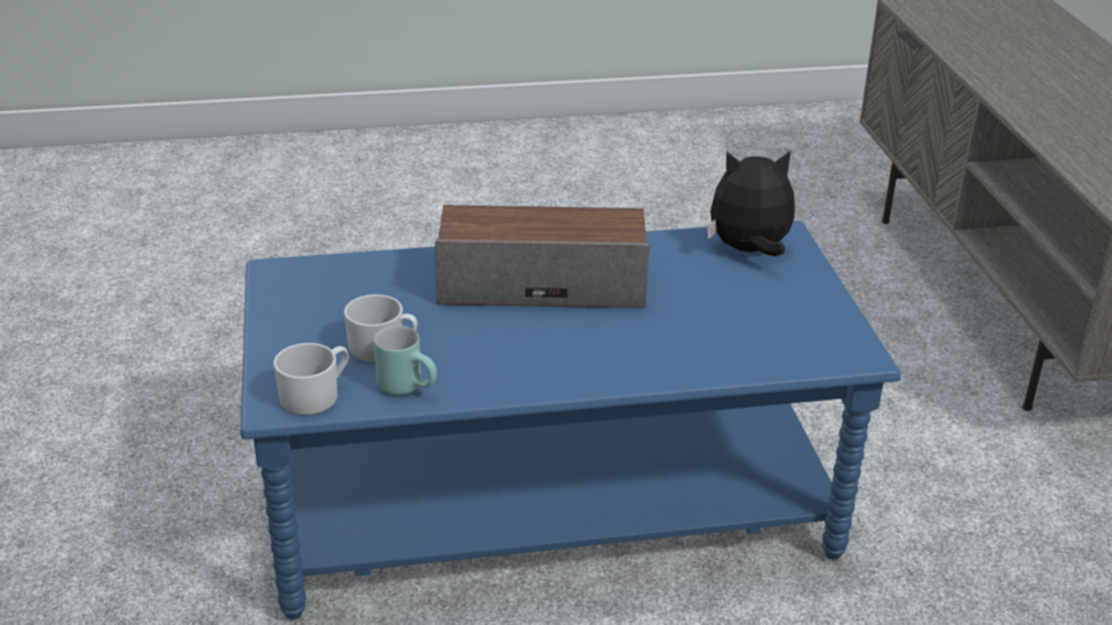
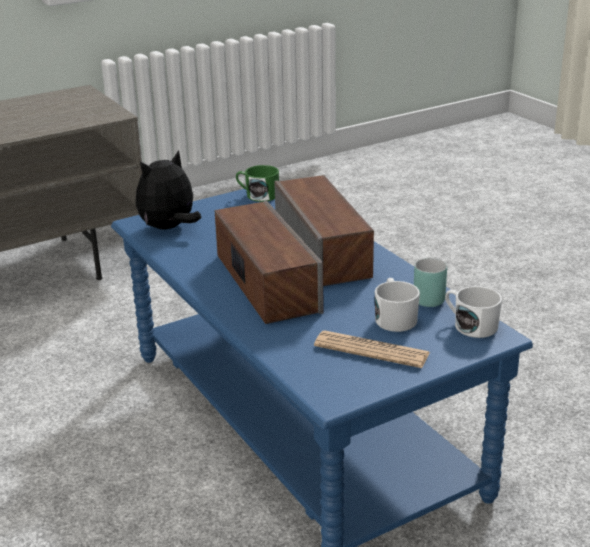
camera: 110 degrees left, 5 degrees down
(332, 313) = (371, 350): none -> newspaper
(602, 345) = (322, 250): none -> speaker
(749, 251) = (169, 228): plush toy -> plush toy turned 75 degrees clockwise
(835, 337) = (258, 195): none -> green mug

